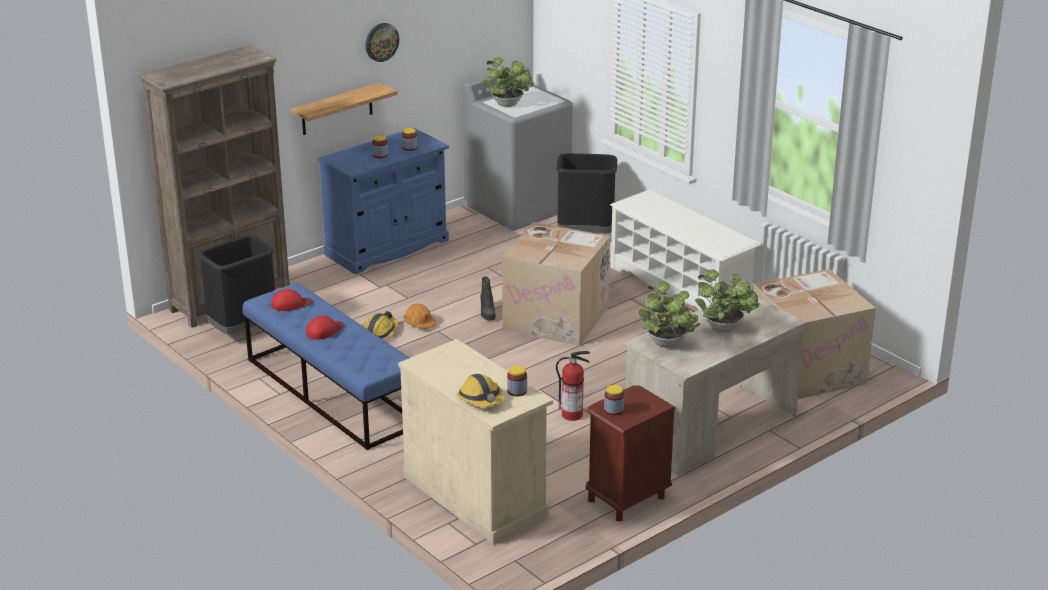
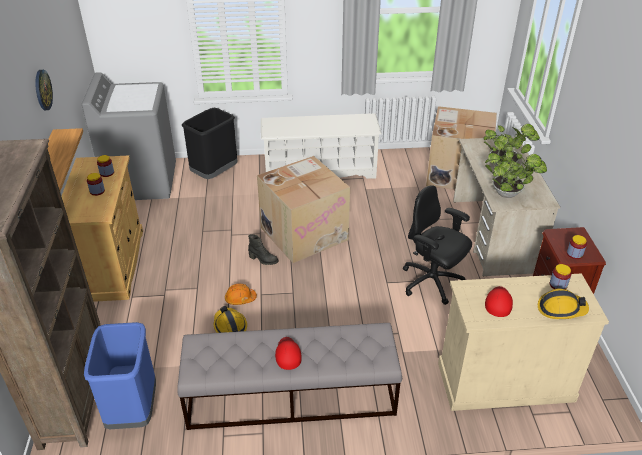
camera: 55 degrees left, 10 degrees up
(243, 330) = (133, 410): black trash can -> blue trash can
(290, 304) = (220, 355): red cap -> red cap (498, 302)
(332, 391) = (290, 396): blue bench -> grey bench
(387, 248) = (112, 264): blue cabinet -> beige cabinet
(509, 105) = (129, 104): potted plant -> none
(573, 414) = (432, 283): fire extinguisher -> black office chair

